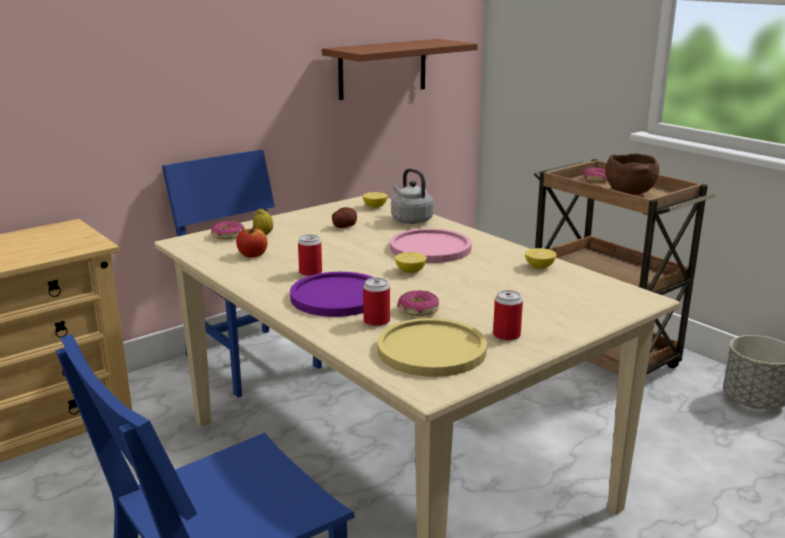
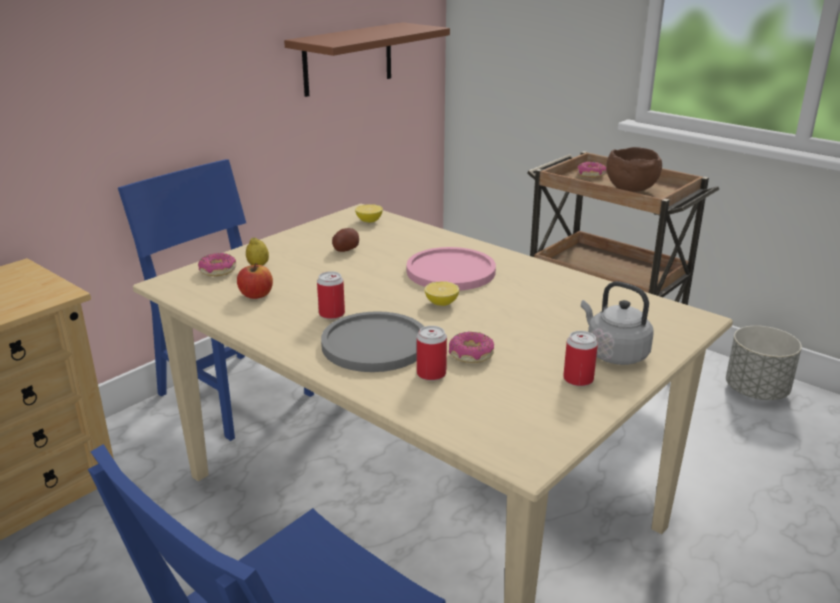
camera: 10 degrees left, 5 degrees up
(337, 296) = (375, 344): purple plate -> grey plate
(410, 220) = (414, 236): grey kettle -> grey kettle (614, 353)
(431, 350) = (506, 406): yellow plate -> none
(539, 267) = (575, 287): lemon -> none

